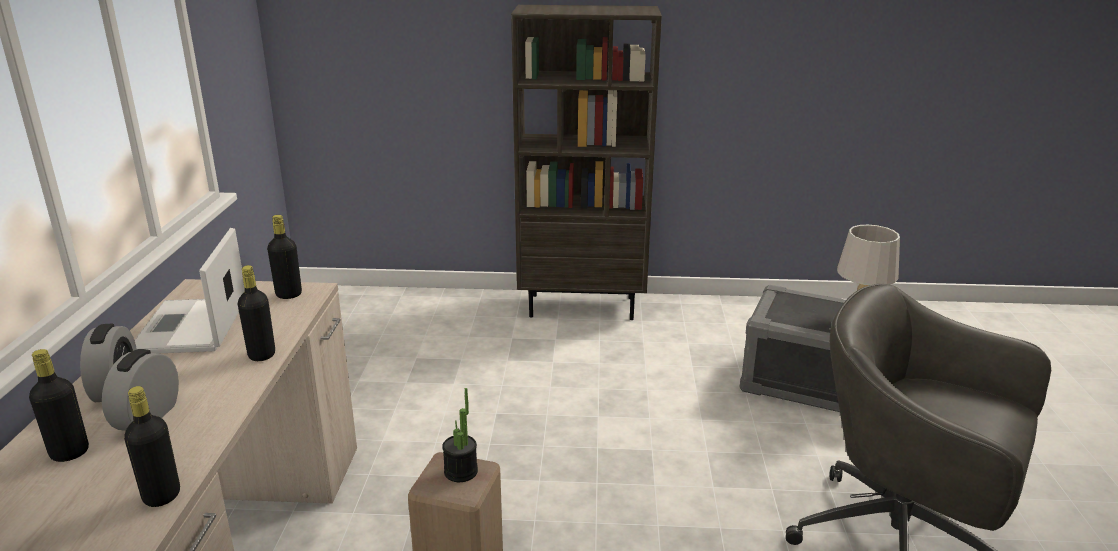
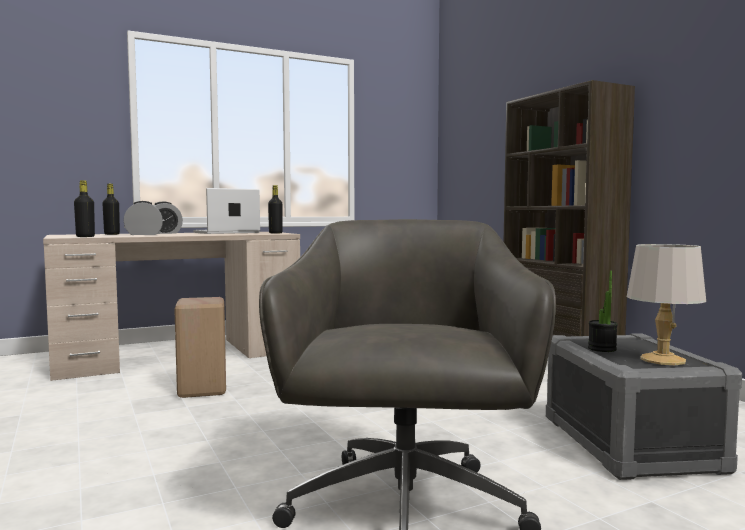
camera: 60 degrees right, 20 degrees down
(262, 355) = (210, 234): black bottle -> none
(461, 472) = (204, 299): potted plant -> potted plant (602, 349)

